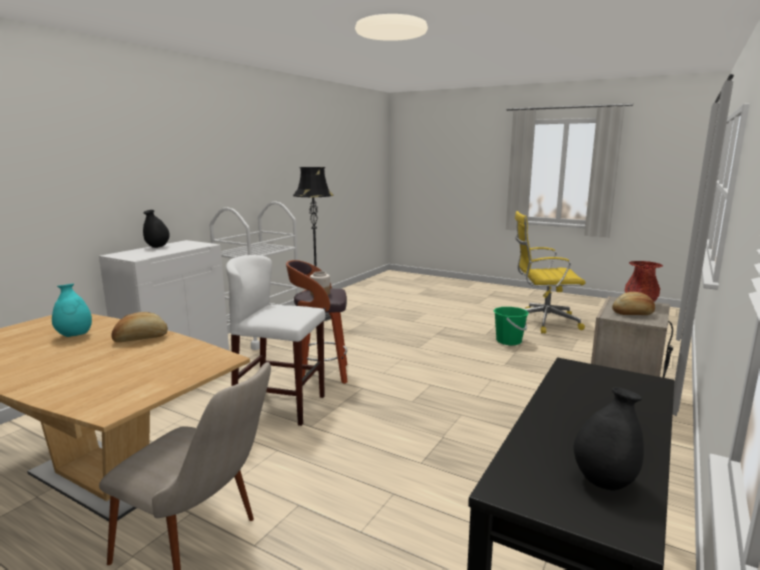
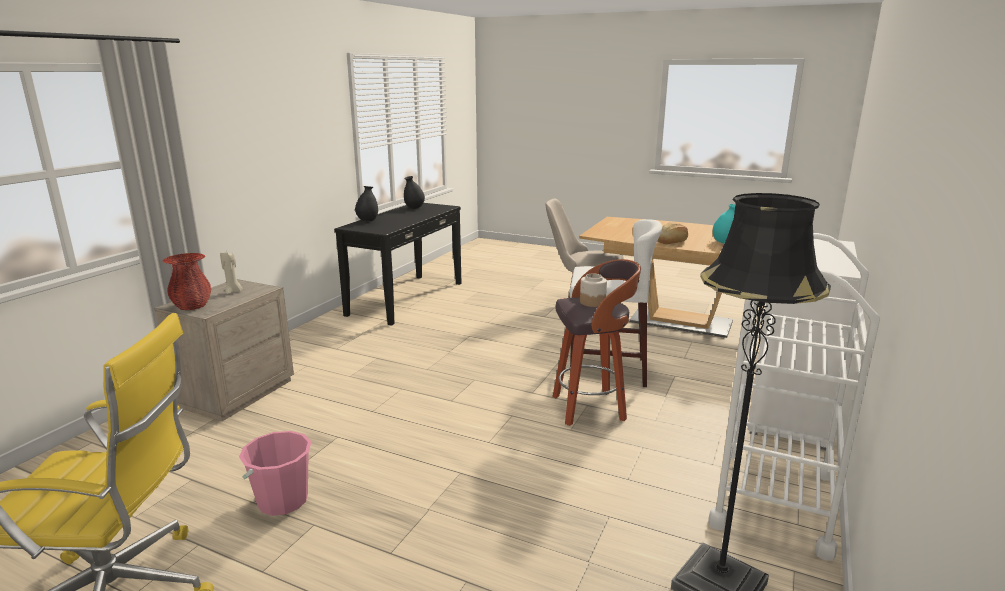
camera: 175 degrees right, 5 degrees up
(157, 247) = (840, 258): black vase -> black vase (367, 221)
(509, 341) = (283, 501): green bucket -> pink bucket
(633, 313) = (233, 292): bread -> beige candle

